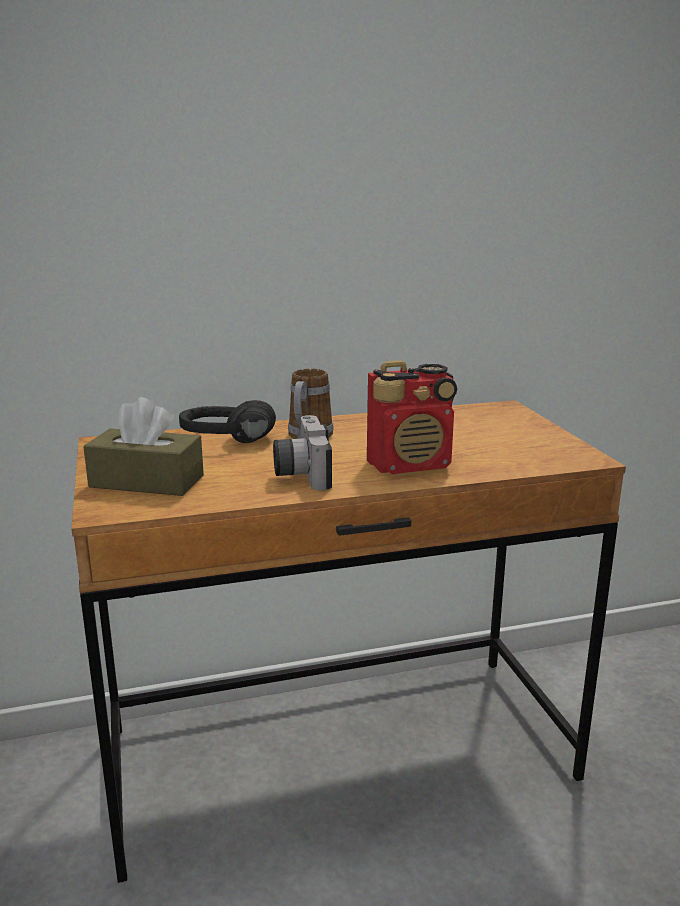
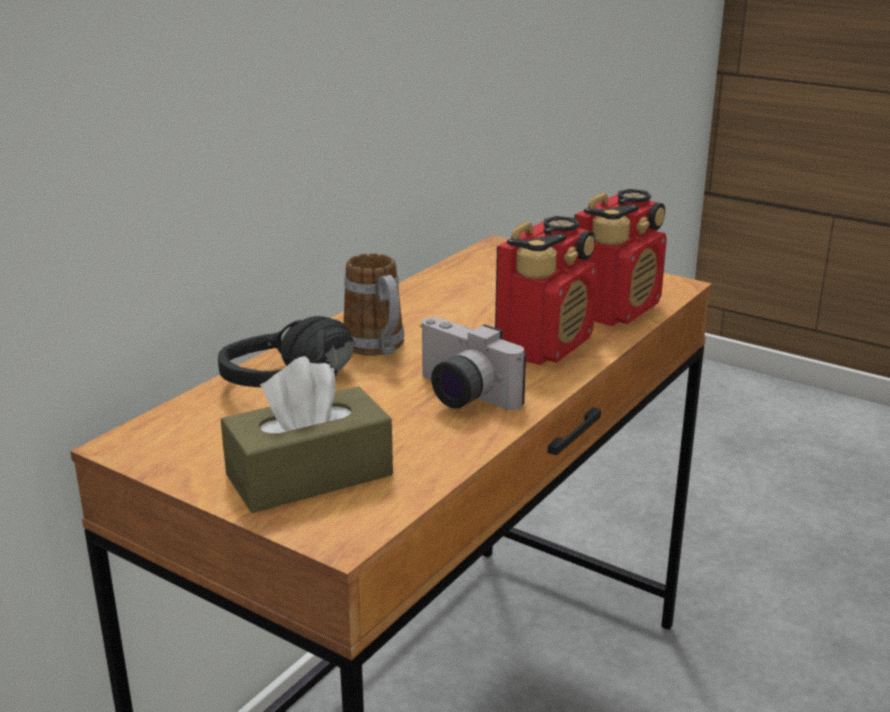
camera: 40 degrees left, 5 degrees up
(507, 460) = (616, 310): none -> radio

